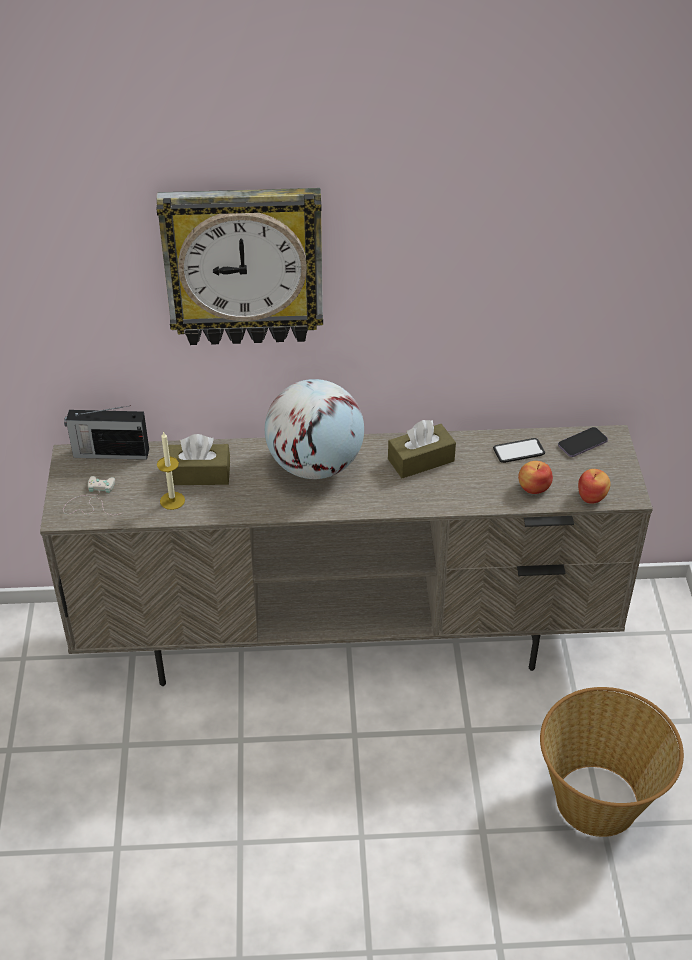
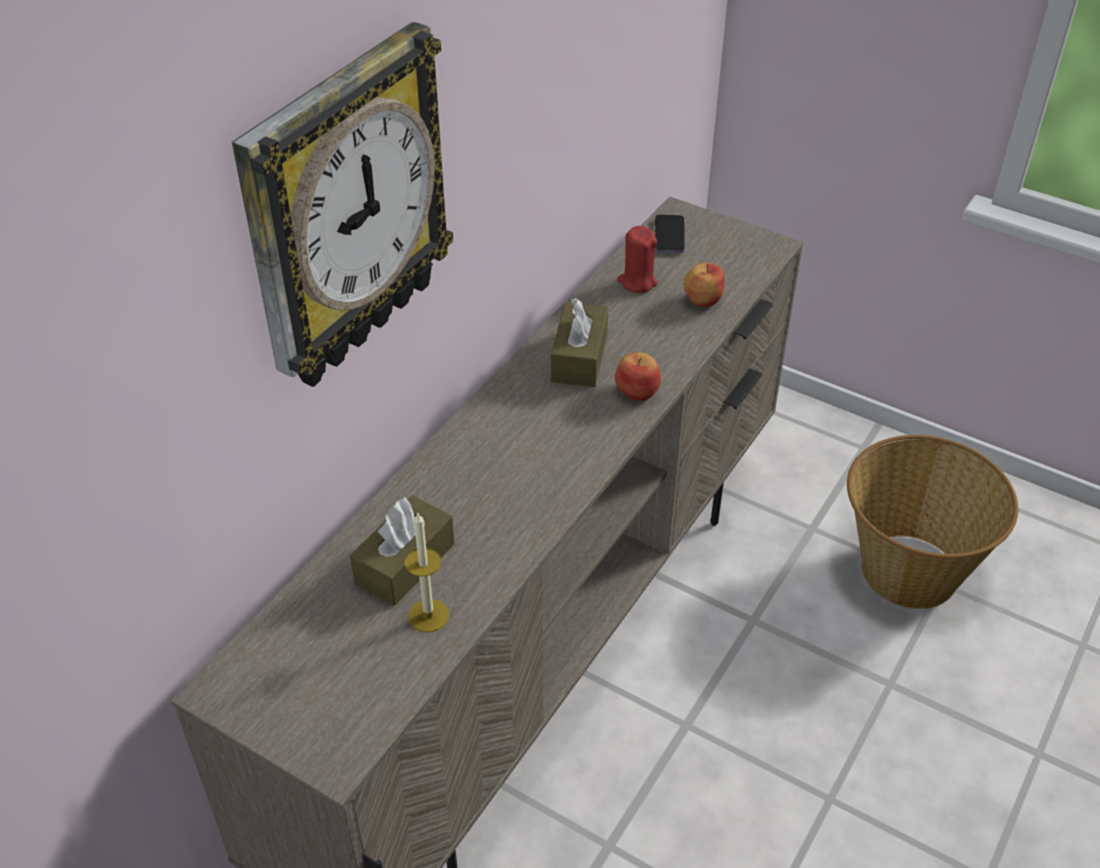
camera: 55 degrees left, 0 degrees up
(92, 501) = (341, 707): white game controller -> none
(109, 453) = (262, 640): radio -> none
(315, 465) = (499, 447): globe -> none
(518, 451) = (637, 282): phone -> red candle
(592, 496) = (752, 269): apple -> apple (637, 391)

